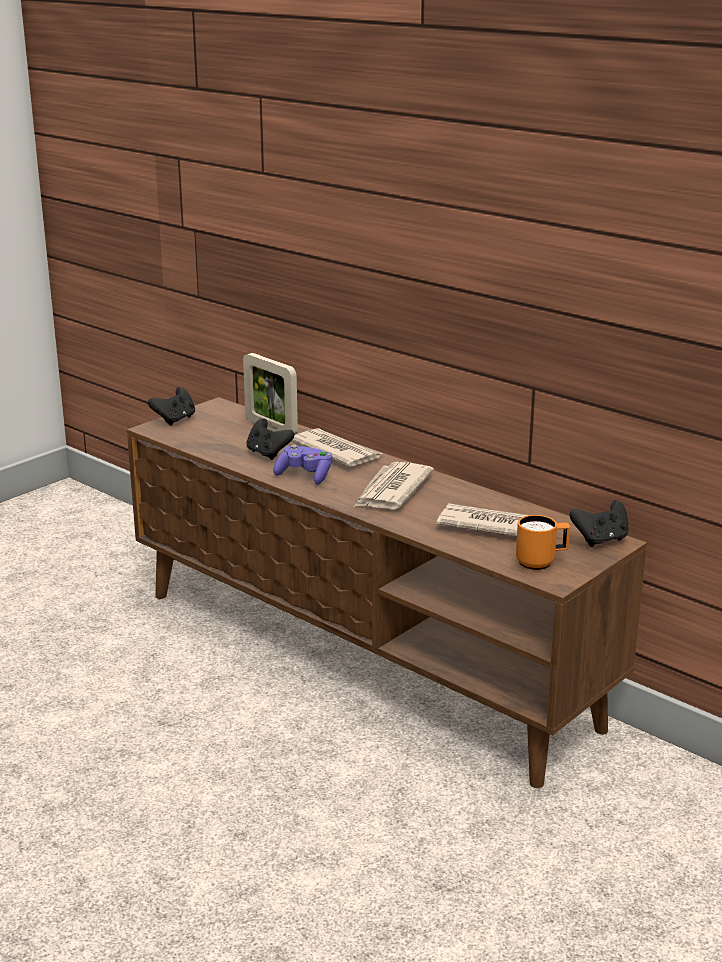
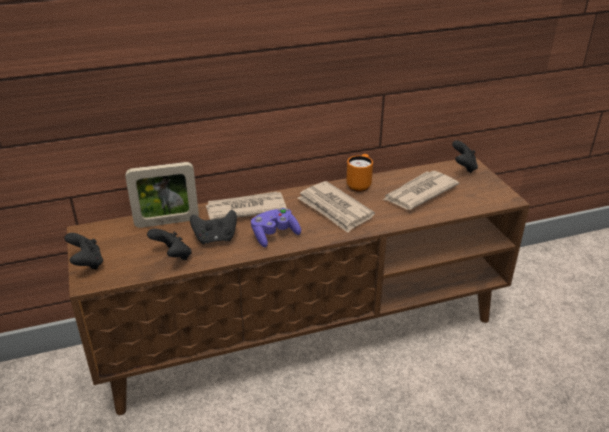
camera: 60 degrees left, 10 degrees up
(221, 445) = (173, 256): none -> black game controller
(541, 563) = (481, 195): orange mug -> orange mug (360, 184)

